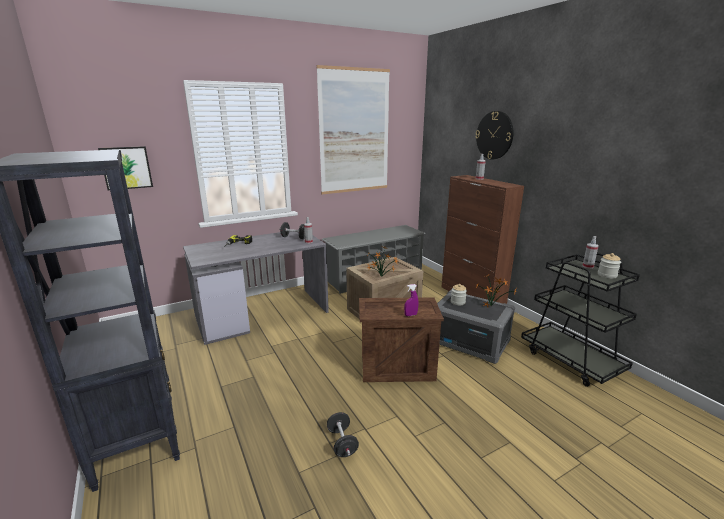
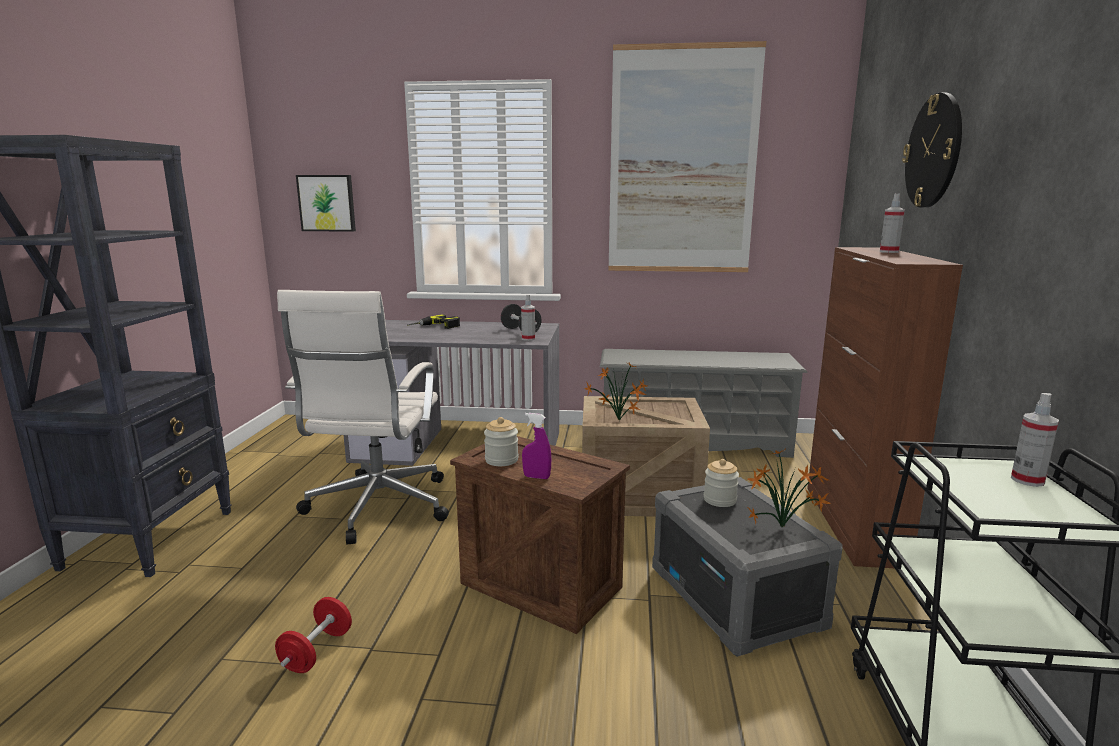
camera: 35 degrees right, 5 degrees down
(265, 363) = (377, 508): none -> white office chair
(342, 443) = (316, 652): black dumbbell -> red dumbbell
(607, 275) = (1052, 510): jar -> jar (501, 460)

